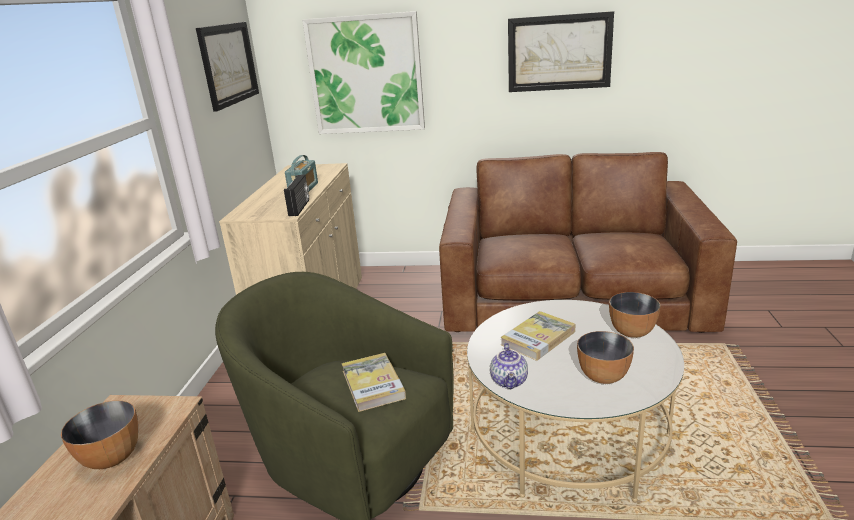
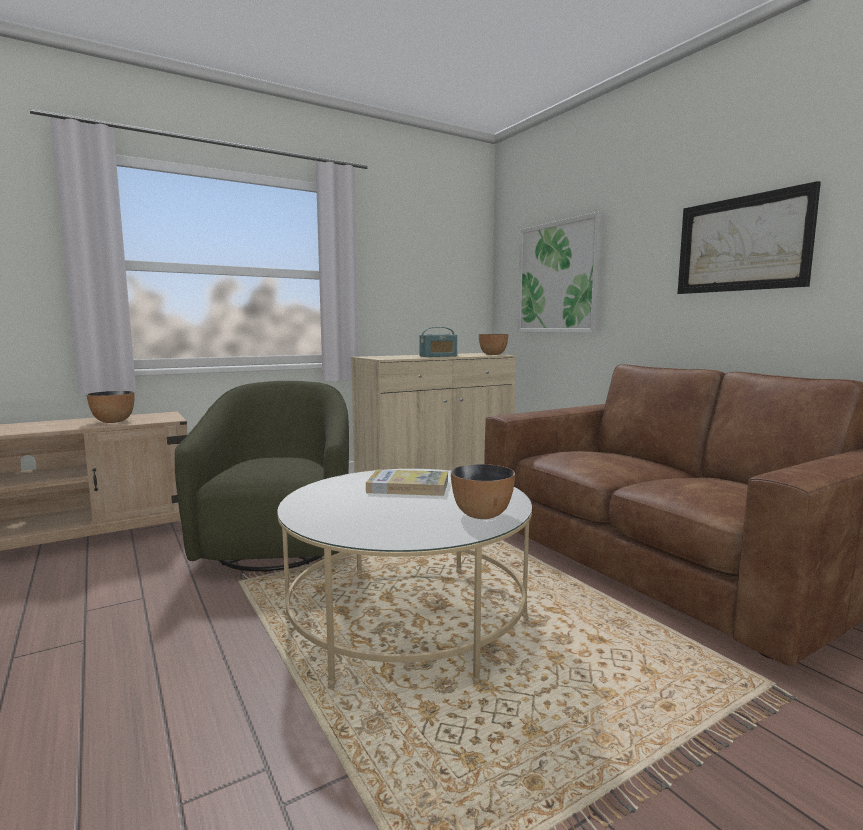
camera: 50 degrees right, 15 degrees down
(228, 64) = (444, 260): picture -> none
(300, 207) = (401, 358): radio -> none
(373, 384) = (273, 464): book -> none
(510, 381) = (317, 491): teapot -> none
(602, 376) = (367, 517): bowl -> bowl (493, 354)

